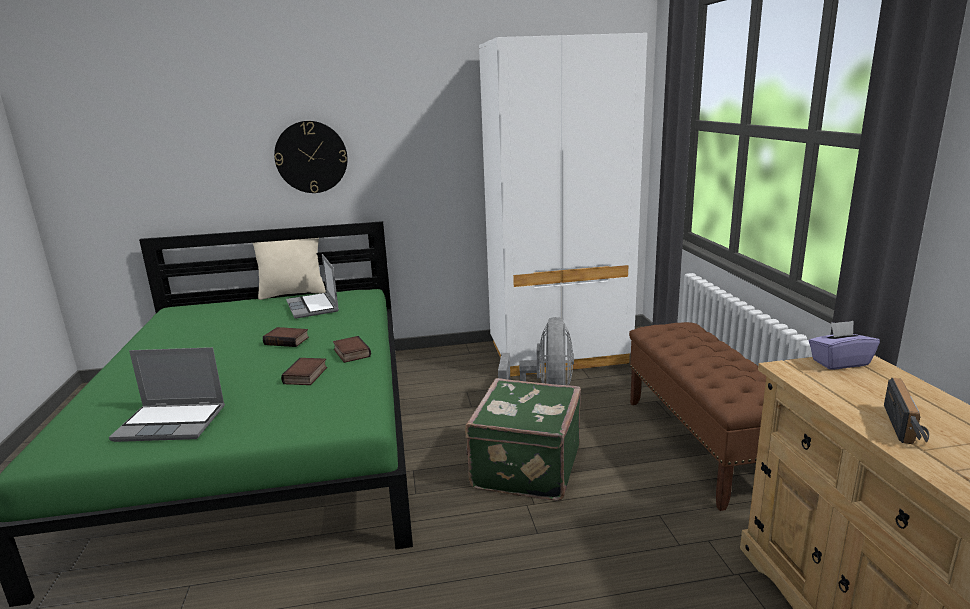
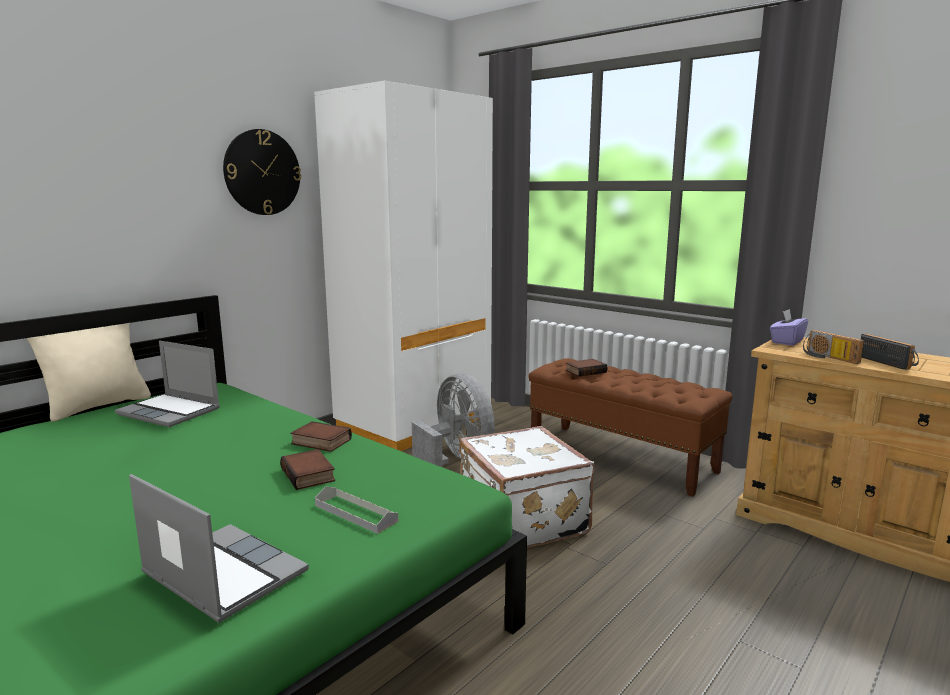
camera: 40 degrees left, 5 degrees down
(173, 423) = (221, 574): laptop -> laptop turned 105 degrees counterclockwise
(282, 412) = (355, 513): none -> grey tray
(288, 340) = (208, 450): book -> book (585, 371)
(311, 157) = (115, 212): wall clock -> wall clock (262, 172)
(524, 467) = (521, 520): green suitcase -> white suitcase
(832, 397) = (828, 358): none -> radio

